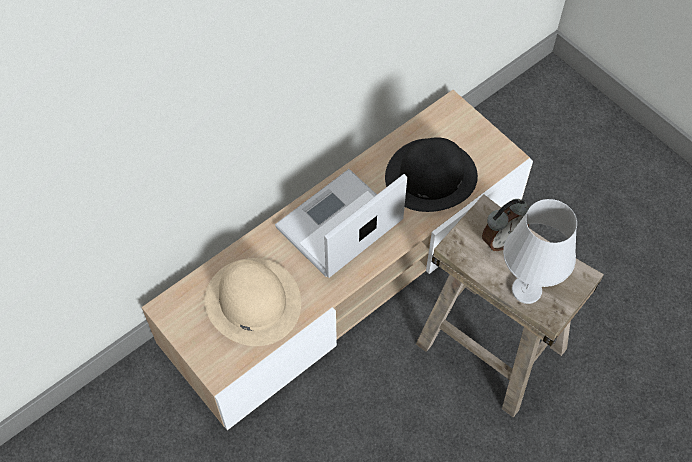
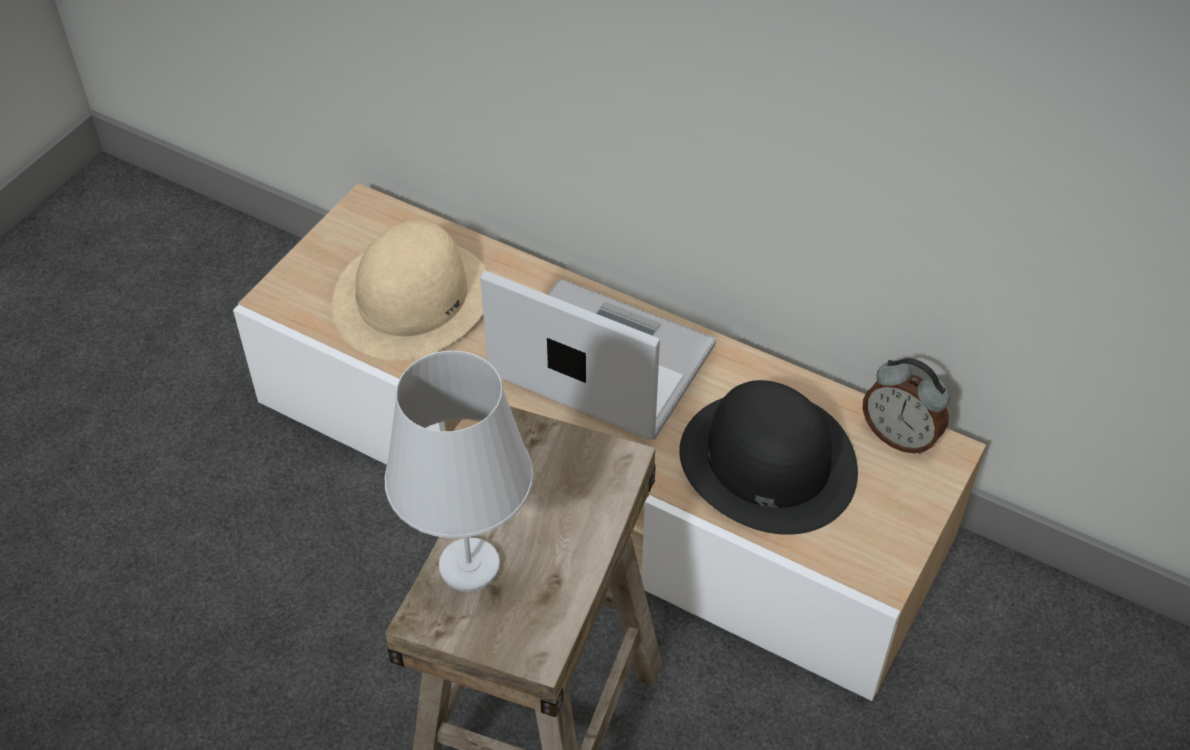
camera: 70 degrees right, 10 degrees down
(501, 239) = (568, 501): alarm clock -> alarm clock (900, 436)

